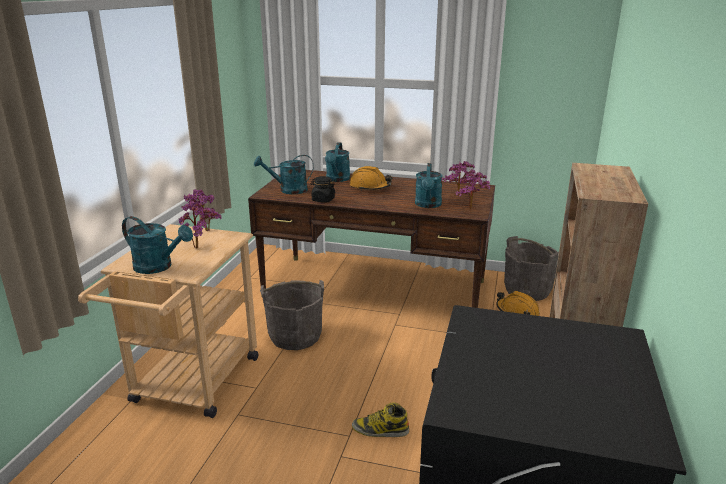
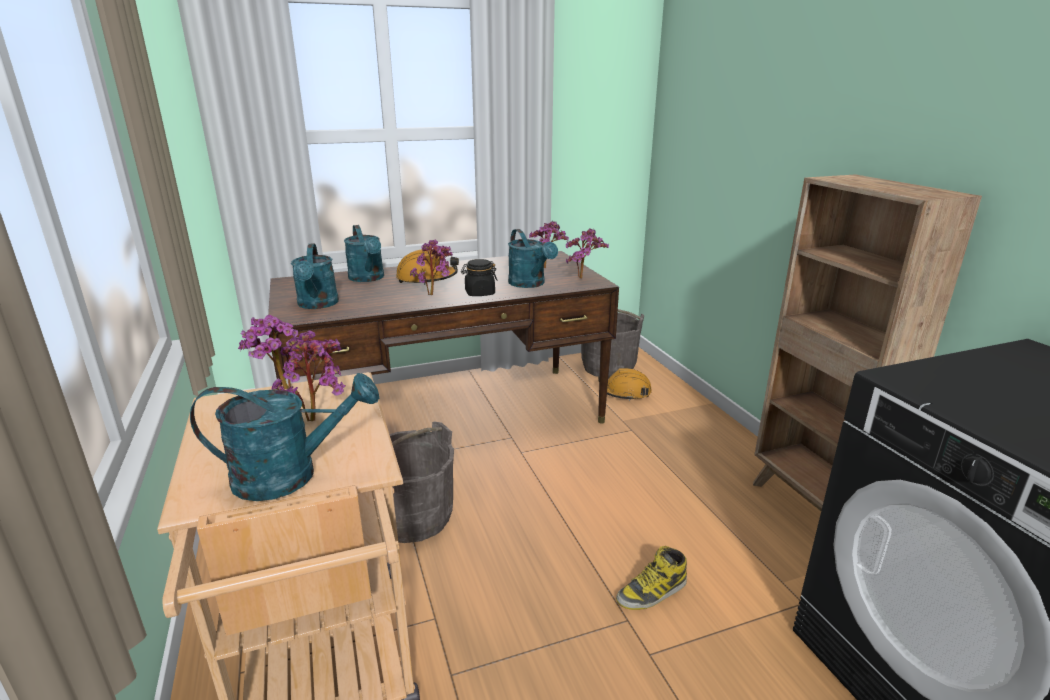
camera: 35 degrees left, 0 degrees up
(288, 190) = (317, 305): turquoise watering can -> turquoise watering can turned 60 degrees counterclockwise
(323, 200) = (389, 306): black jar -> black jar (479, 293)
(358, 198) = (434, 294): none -> potted plant

